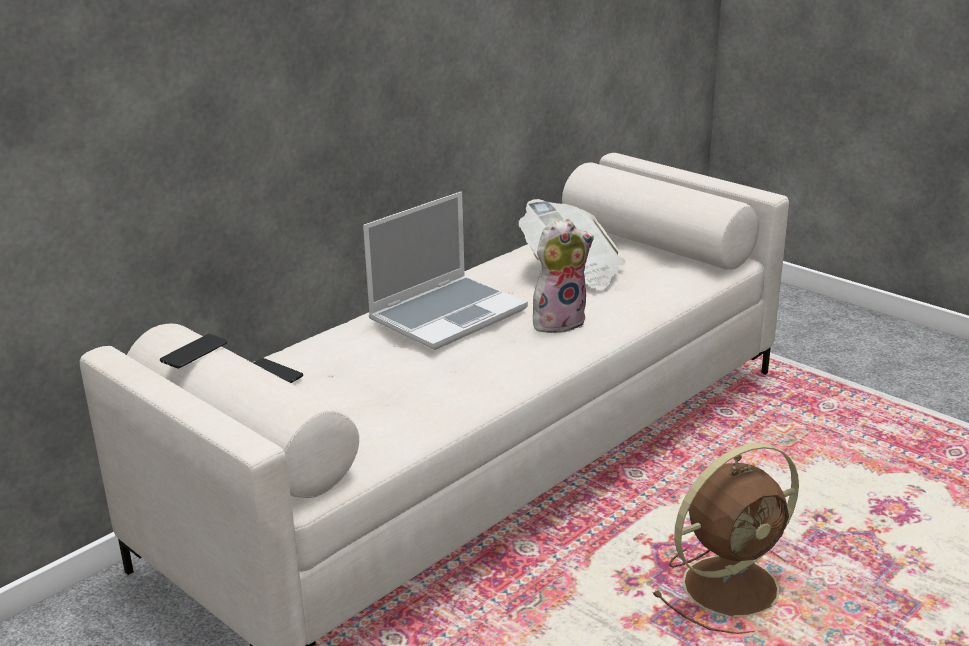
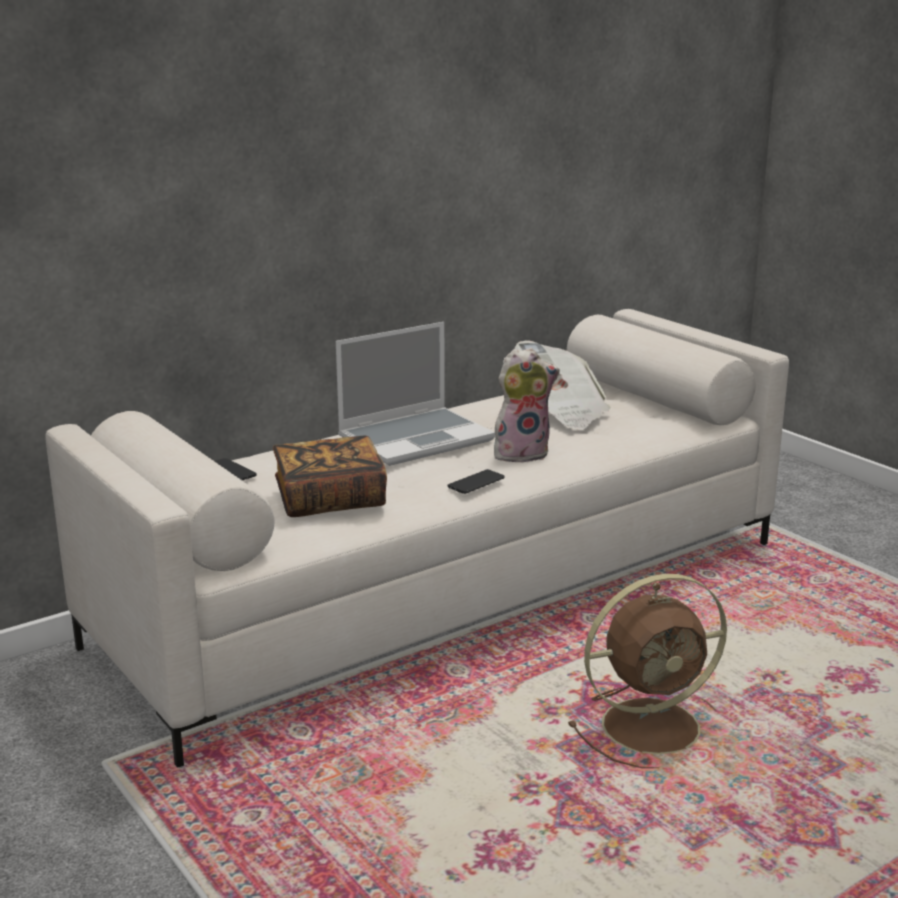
camera: 10 degrees right, 5 degrees down
(194, 352) = (143, 433): phone -> phone (476, 482)
(392, 398) = (330, 500): none -> book

